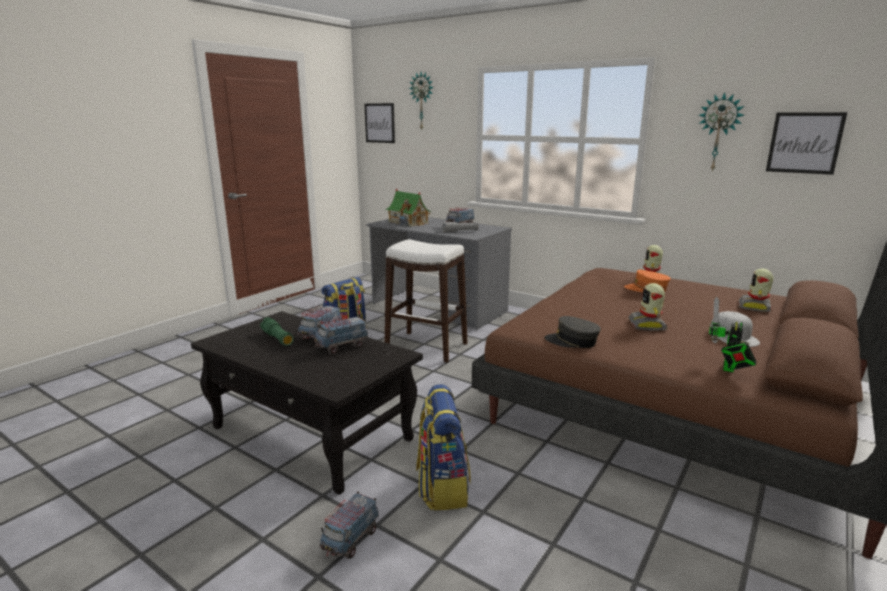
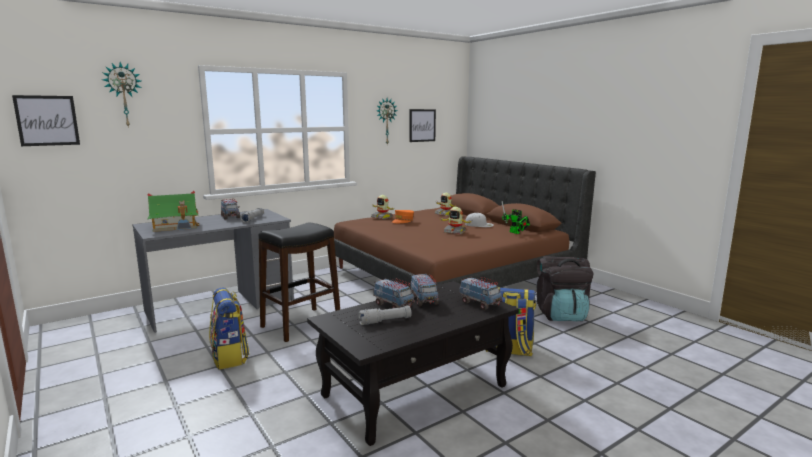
camera: 70 degrees left, 5 degrees down
(277, 338) = (385, 321): green flashlight -> grey flashlight
(350, 540) = (553, 386): toy truck -> toy truck (480, 304)
(426, 346) = (301, 324): white stool -> black stool
(572, 341) = (466, 247): grey cap -> none
(631, 538) = (561, 315): none -> black backpack

